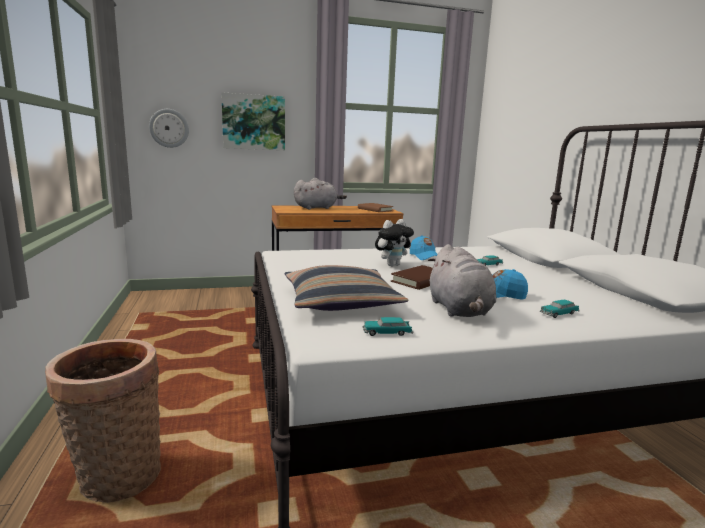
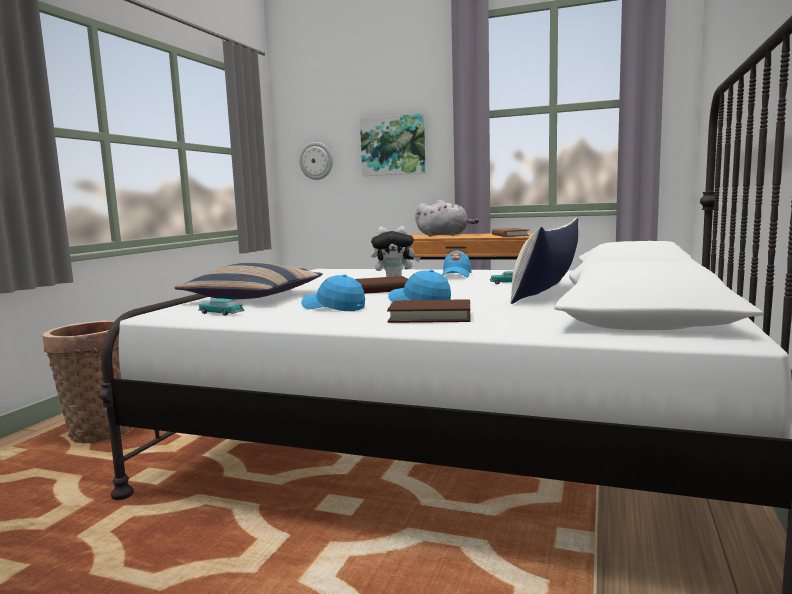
camera: 35 degrees right, 5 degrees down
(459, 310) = (334, 307): grey plush toy -> blue cap
(539, 274) = (545, 292): none -> pillow
(559, 313) = (430, 316): toy car -> brown book

